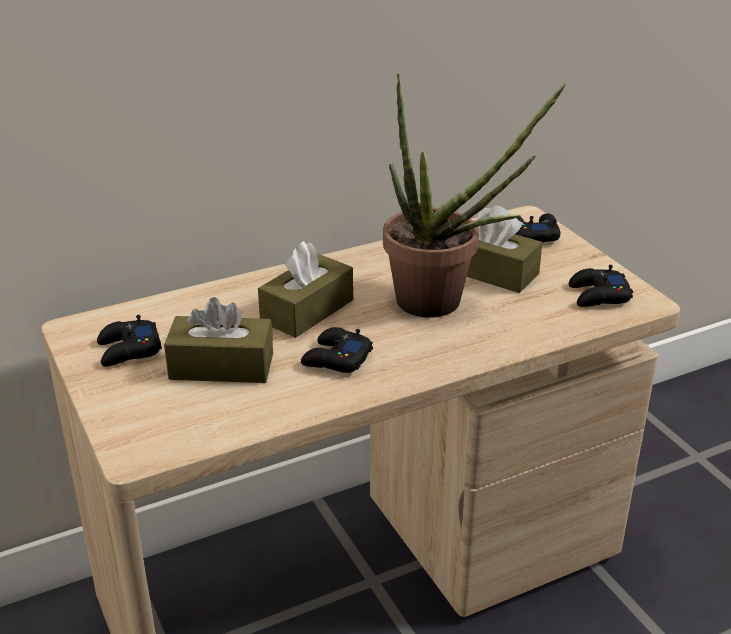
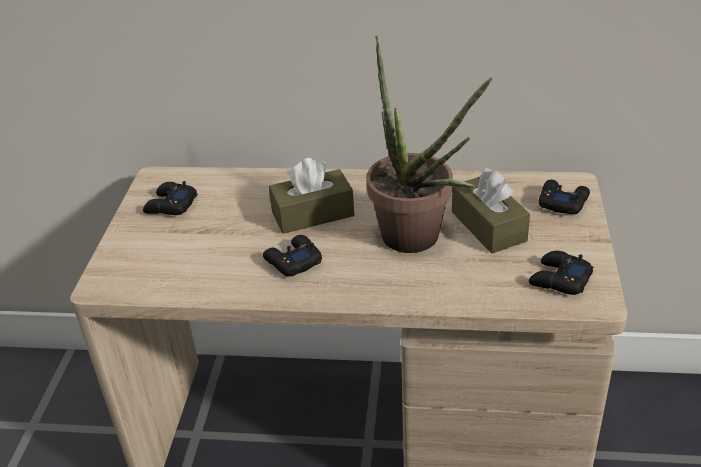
camera: 35 degrees right, 5 degrees up
(221, 366) = (213, 239): brown tissue box -> none

